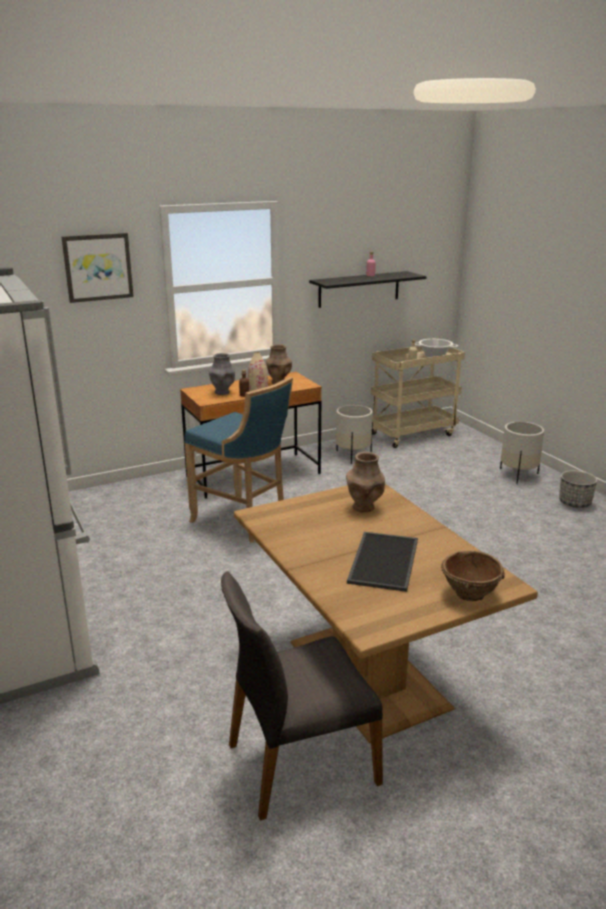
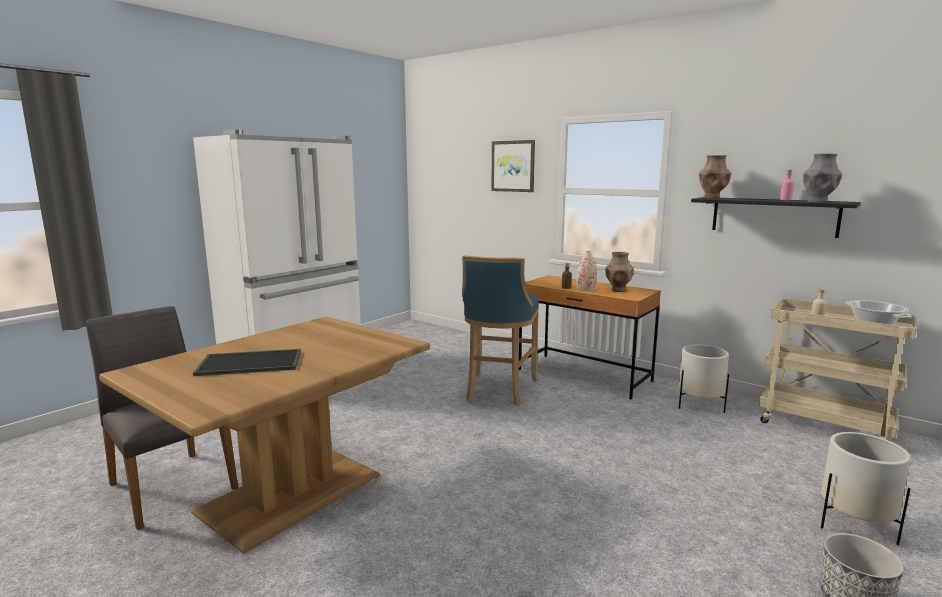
camera: 65 degrees right, 10 degrees down
(222, 392) = (560, 283): grey vase -> grey vase (818, 201)
(364, 507) = (356, 345): brown vase -> brown vase (712, 198)
(470, 594) = (186, 398): brown bowl -> none

